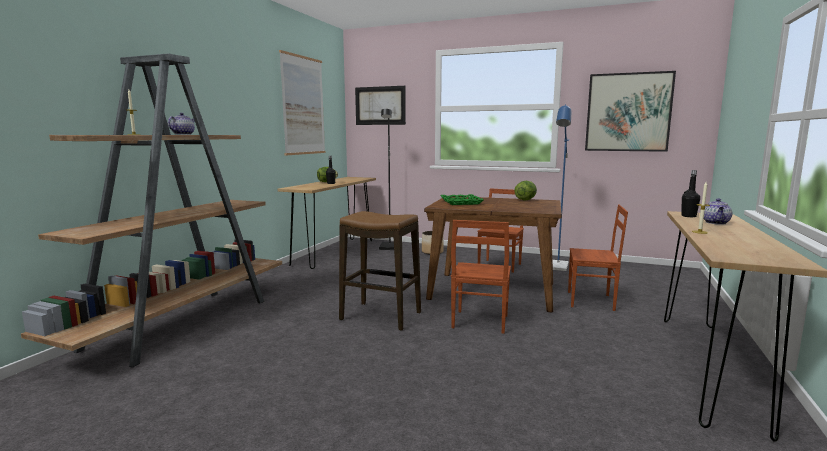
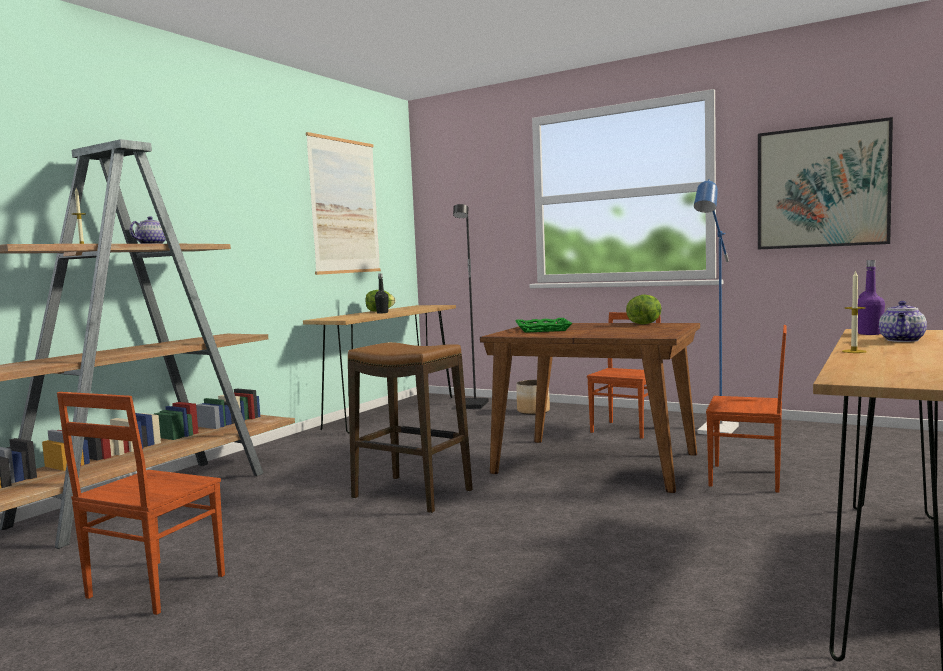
camera: 10 degrees right, 5 degrees down
(380, 105) = (459, 202): picture -> none
(479, 322) = (552, 504): brown chair -> brown chair (153, 587)
(688, 216) = (869, 334): black bottle -> purple bottle

